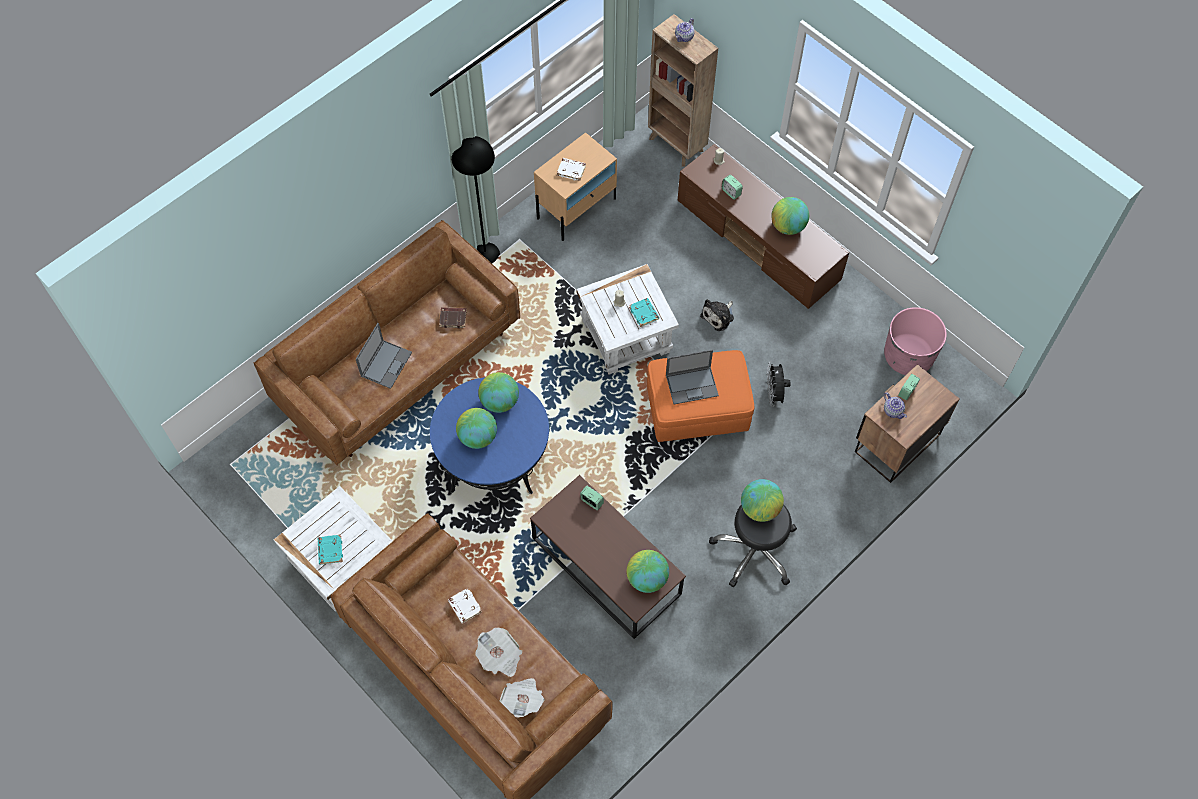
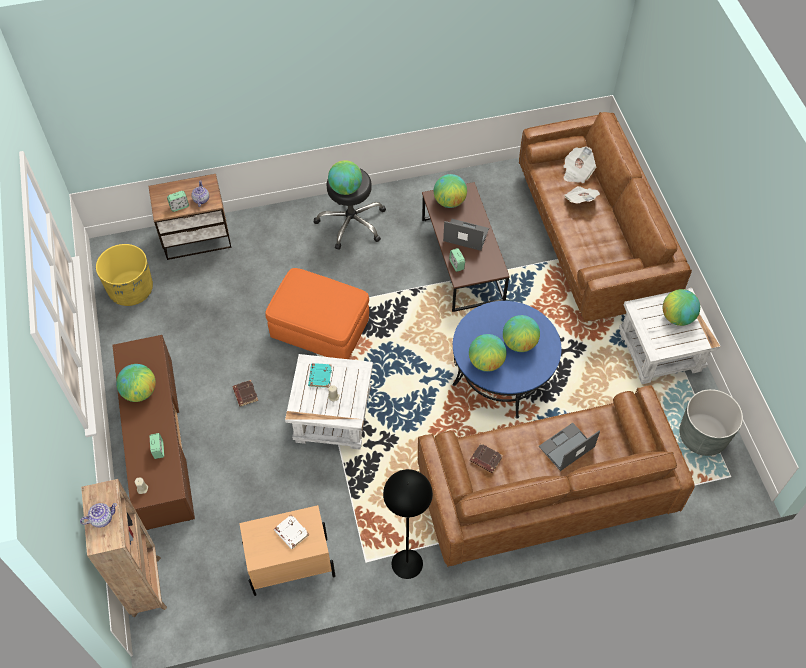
camera: 150 degrees left, 5 degrees down
(269, 492) = (702, 436): none -> grey planter
(330, 550) = (677, 317): turquoise book -> globe
(464, 606) = (589, 239): white book -> none
(692, 385) = (324, 302): laptop -> laptop (465, 235)
(719, 316) = (245, 394): plush toy -> brown book
(774, 394) = (253, 313): black fan -> none
(908, 356) = (131, 290): pink planter -> yellow planter

